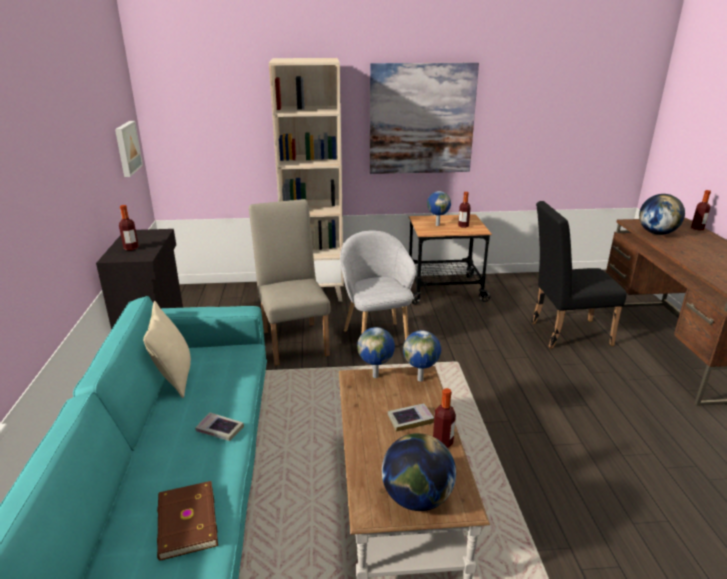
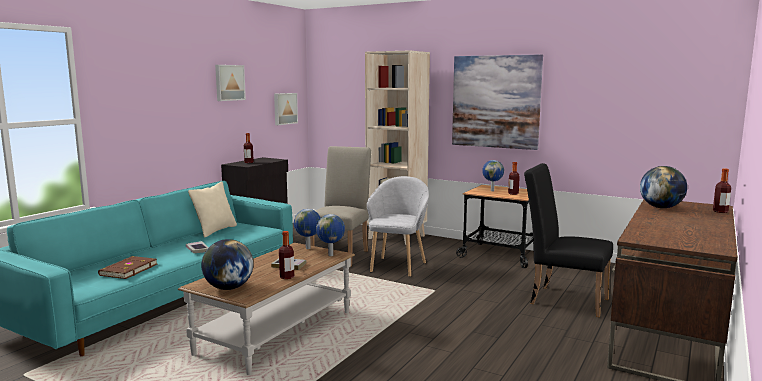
camera: 35 degrees right, 15 degrees down
(76, 129) = (229, 82): none -> picture

